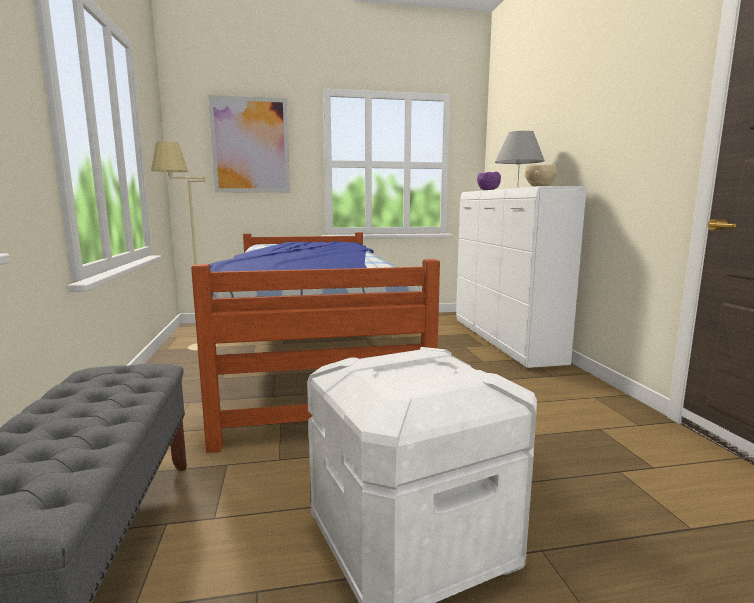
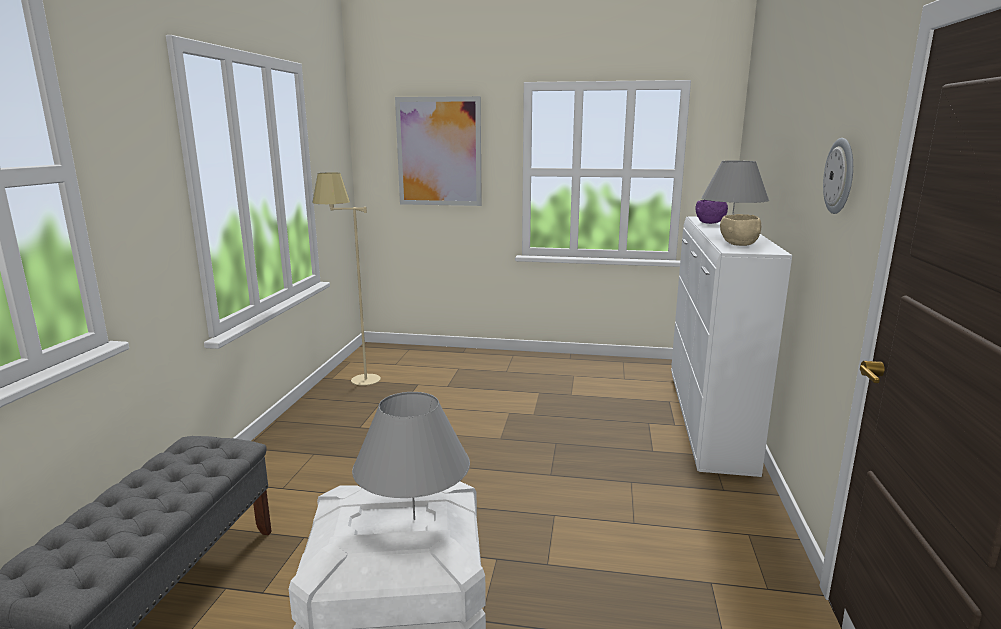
camera: 20 degrees right, 5 degrees up
(311, 362) = (457, 419): bed -> none
(436, 370) = (414, 519): none -> grey table lamp
(636, 112) = (840, 176): none -> wall clock

